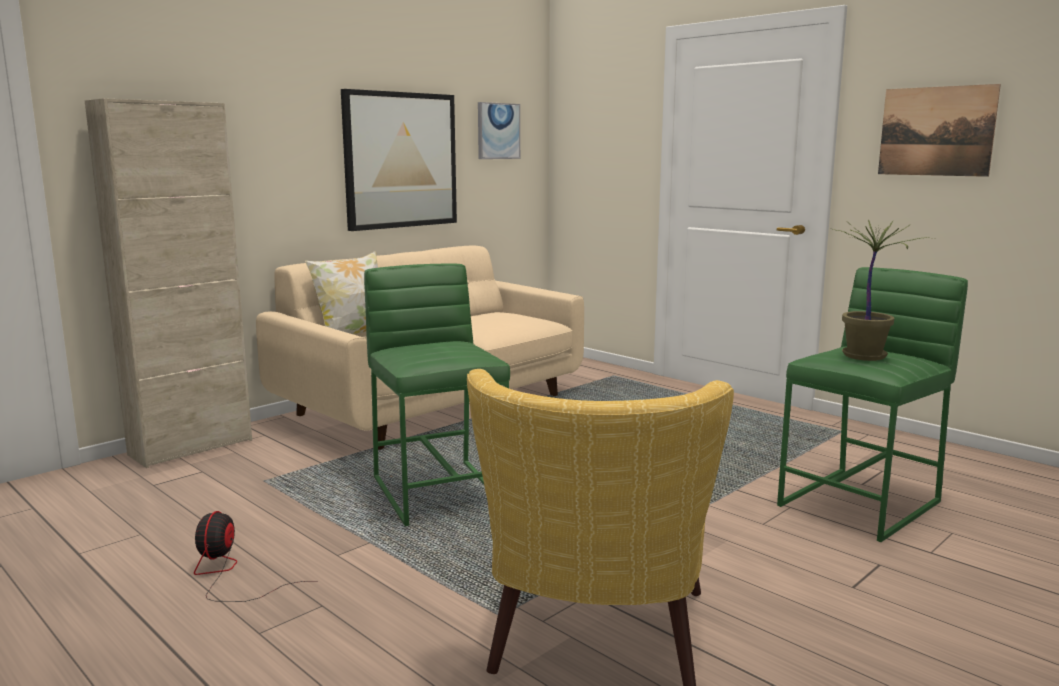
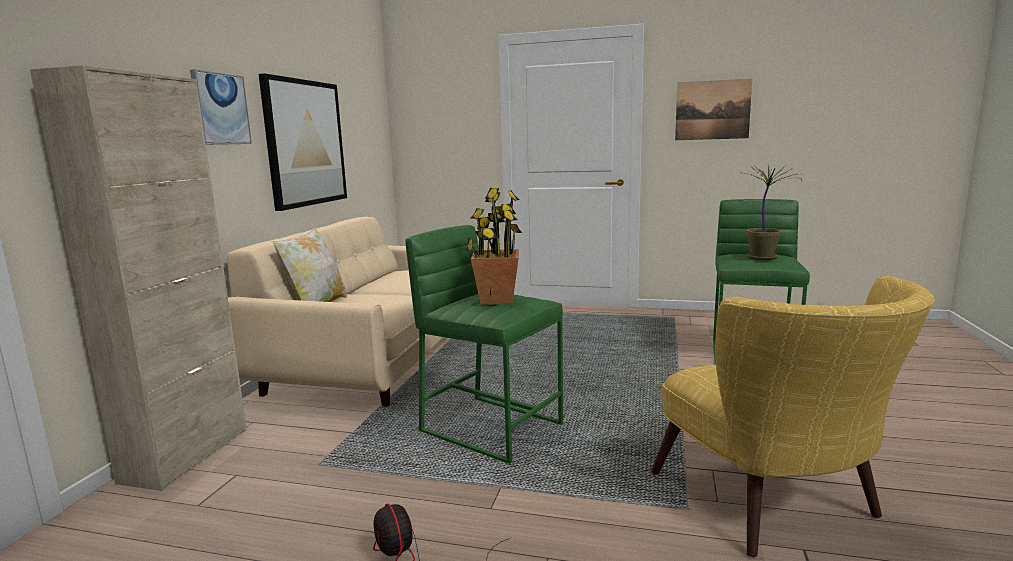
camera: 30 degrees left, 0 degrees up
(438, 348) = (496, 300): none -> potted plant
(498, 131) = (362, 118): picture -> picture (220, 109)

